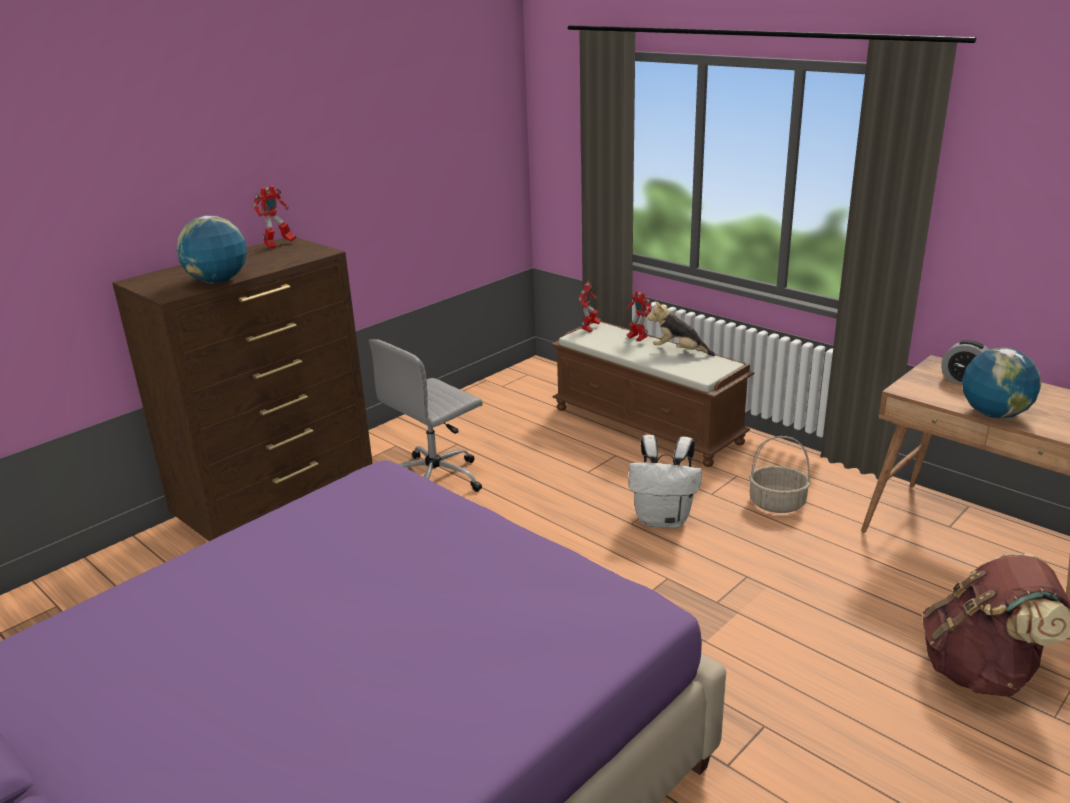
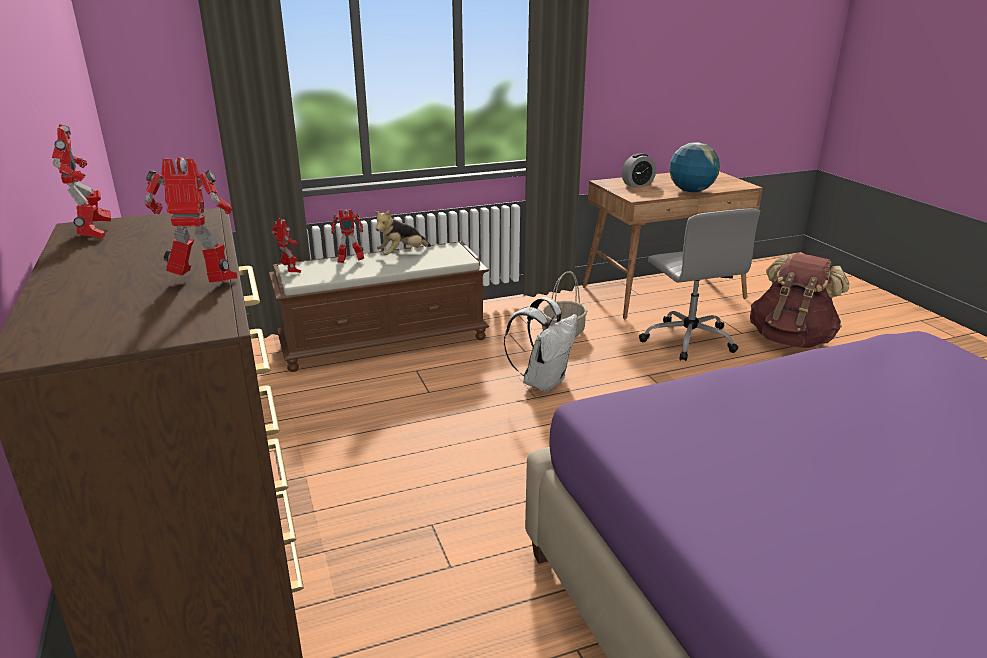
camera: 65 degrees left, 0 degrees up
(218, 281) = (205, 283): globe -> toy robot
(436, 478) = (333, 483): grey office chair -> grey office chair (688, 339)

